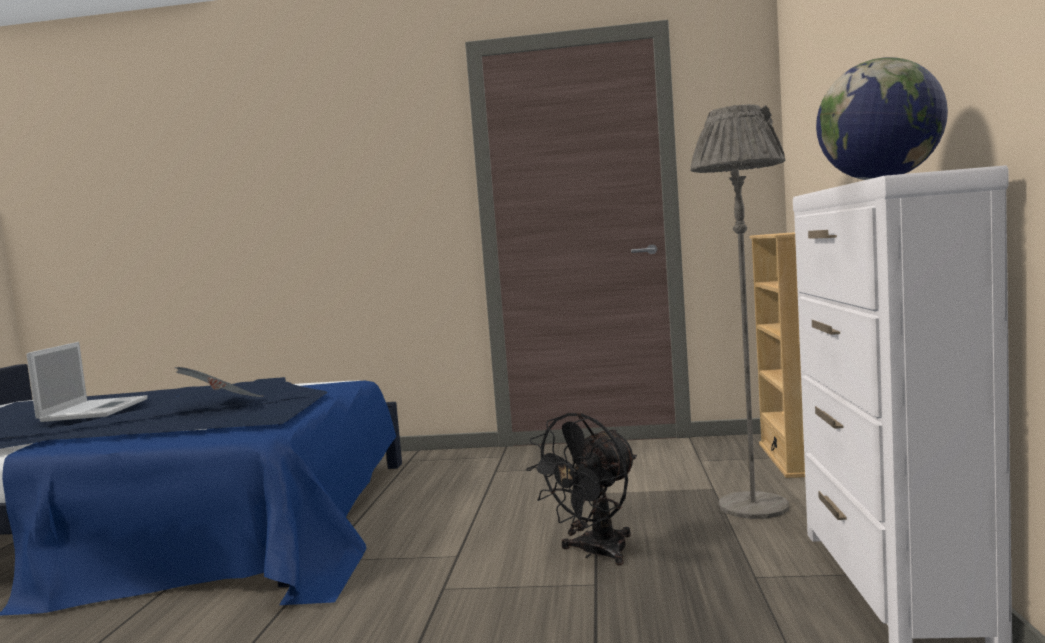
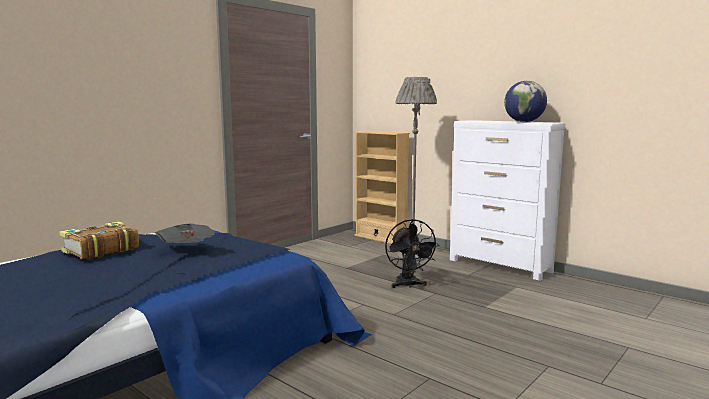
camera: 55 degrees left, 5 degrees up
(95, 409) = (77, 274): laptop -> none
(196, 391) = (100, 250): none -> book

